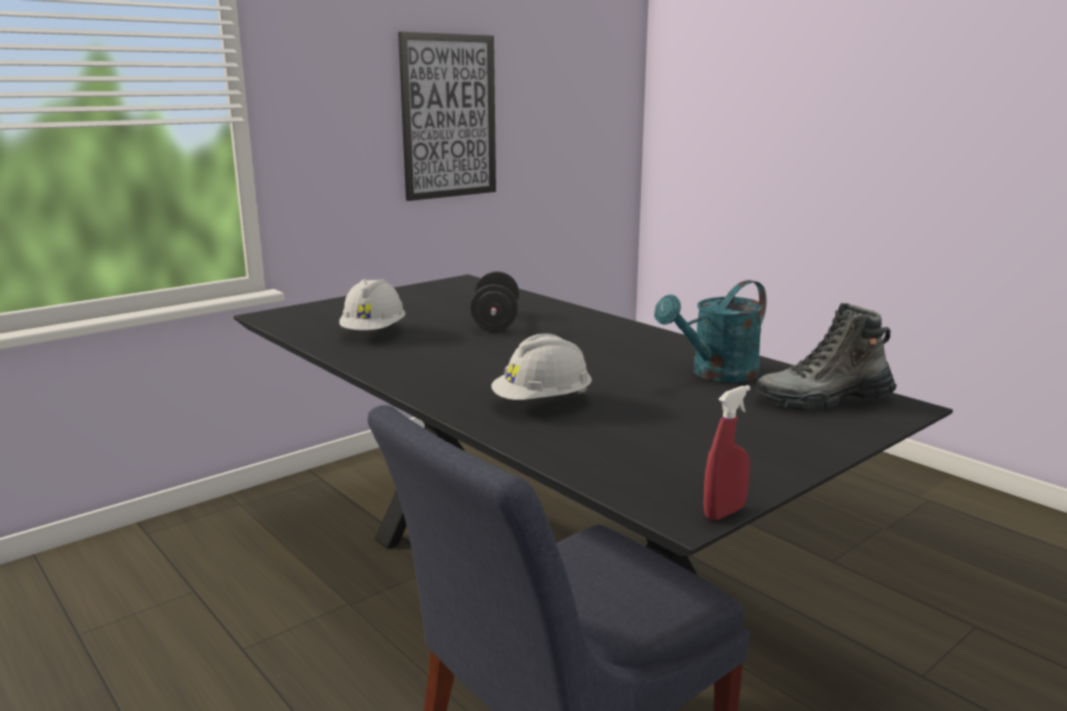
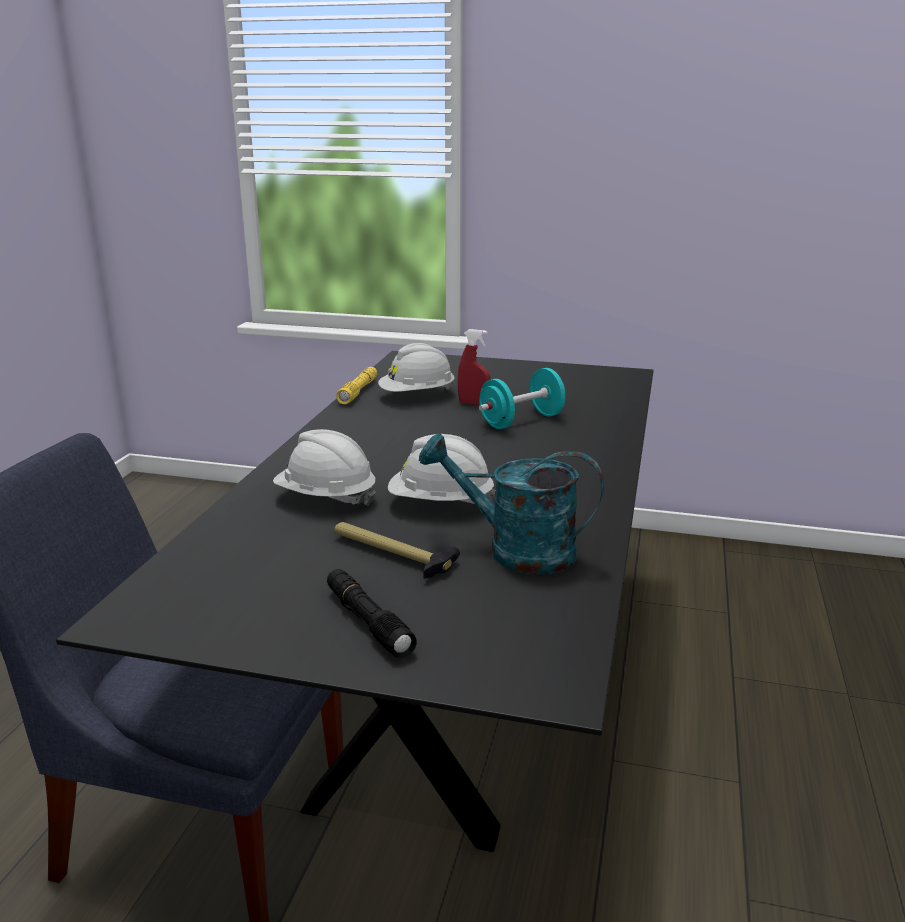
camera: 55 degrees right, 5 degrees up
(316, 346) = (358, 392): none -> yellow flashlight
(449, 117) = (698, 185): picture -> none
(496, 322) = (521, 421): black dumbbell -> turquoise dumbbell
(610, 374) = (440, 503): none -> white hard hat
(678, 405) = (391, 554): none -> hammer
(724, 512) = (138, 637): red spray bottle -> red spray bottle (473, 403)
(776, 433) = (368, 621): none -> black flashlight
(823, 400) = (511, 629): boot -> none

